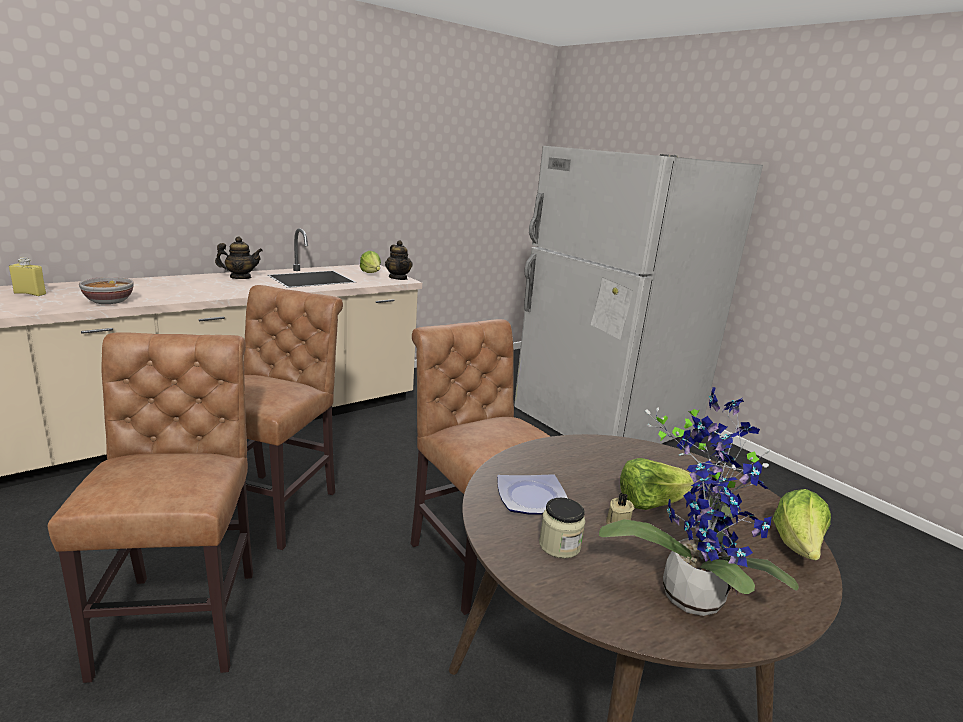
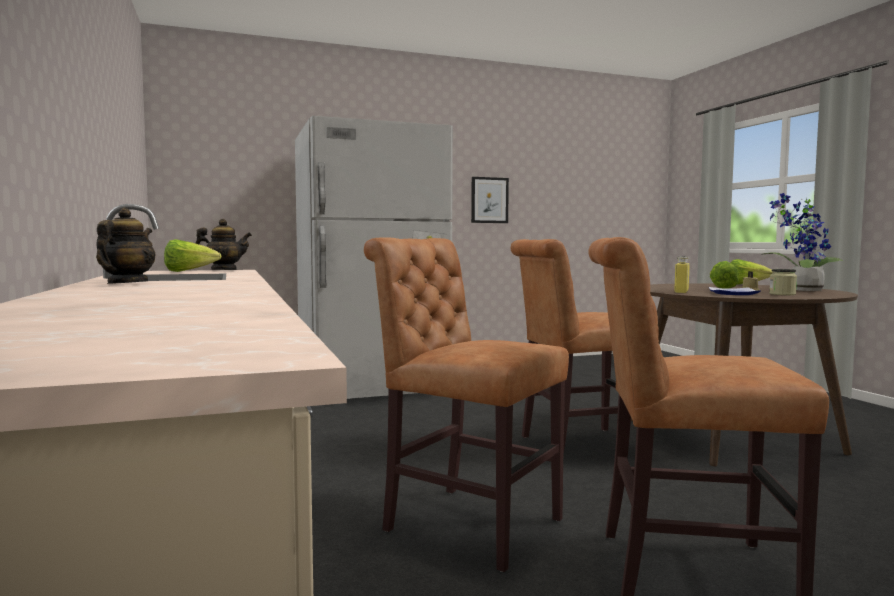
camera: 70 degrees left, 15 degrees down
(30, 293) = (65, 320): yellow bottle -> yellow bottle (681, 292)
(108, 301) = (227, 301): bowl -> none
(869, 253) = (489, 200): none -> picture

